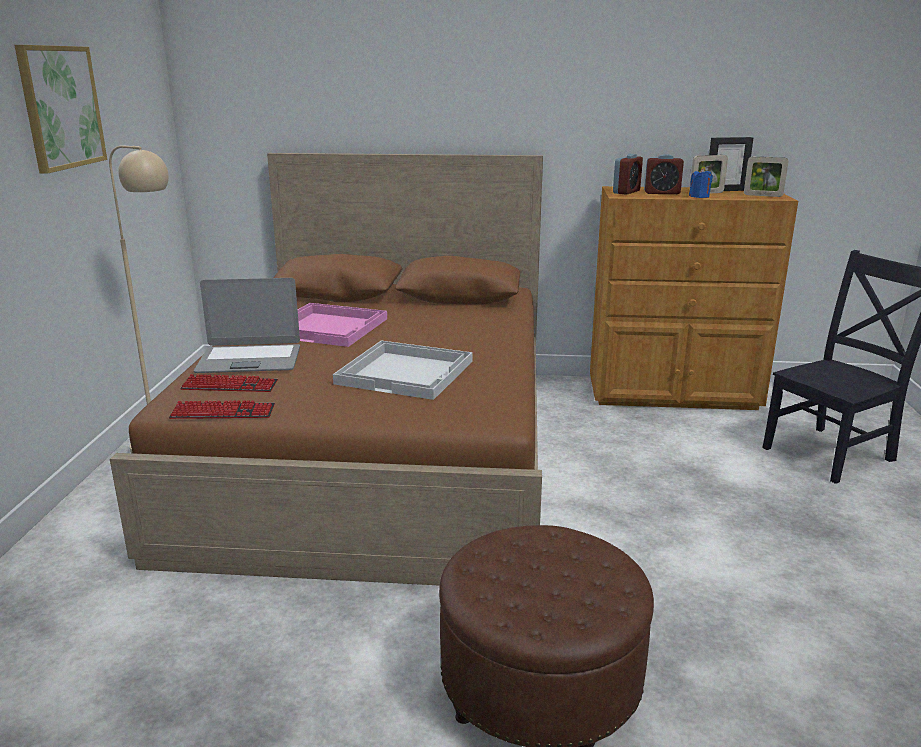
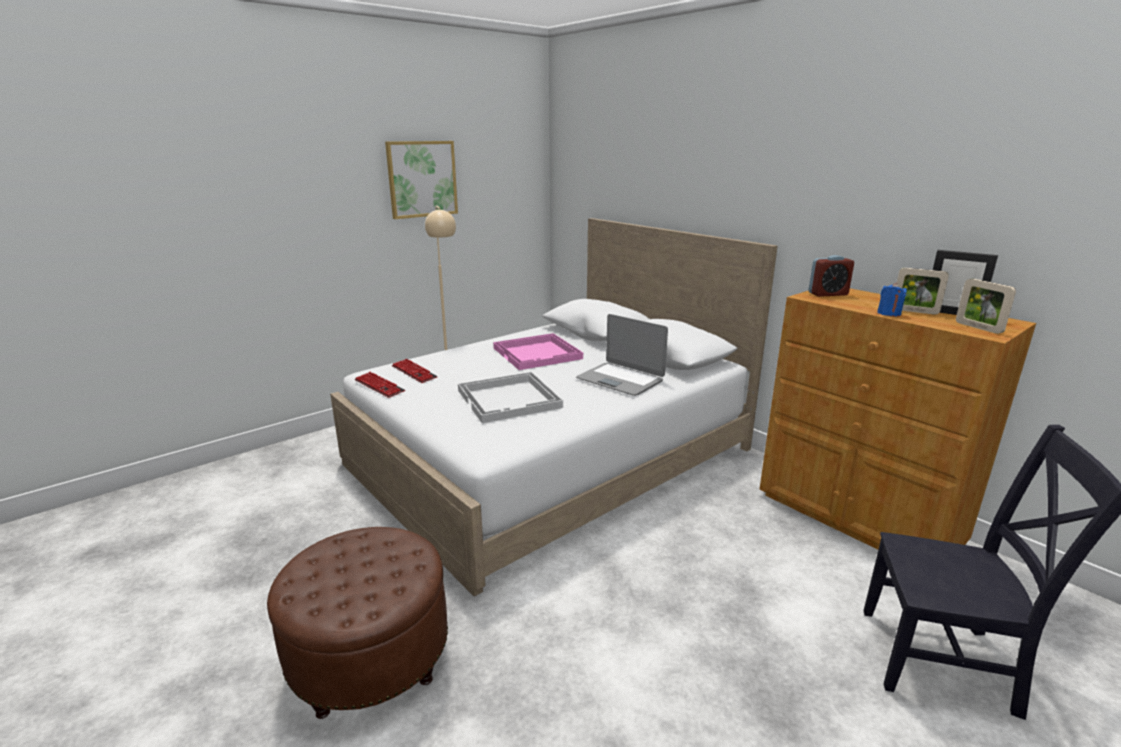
camera: 45 degrees right, 0 degrees up
(250, 360) = (455, 360): laptop -> laptop (620, 380)
(381, 450) = (551, 456): brown bed -> white bed
(662, 193) = (862, 302): alarm clock -> none

